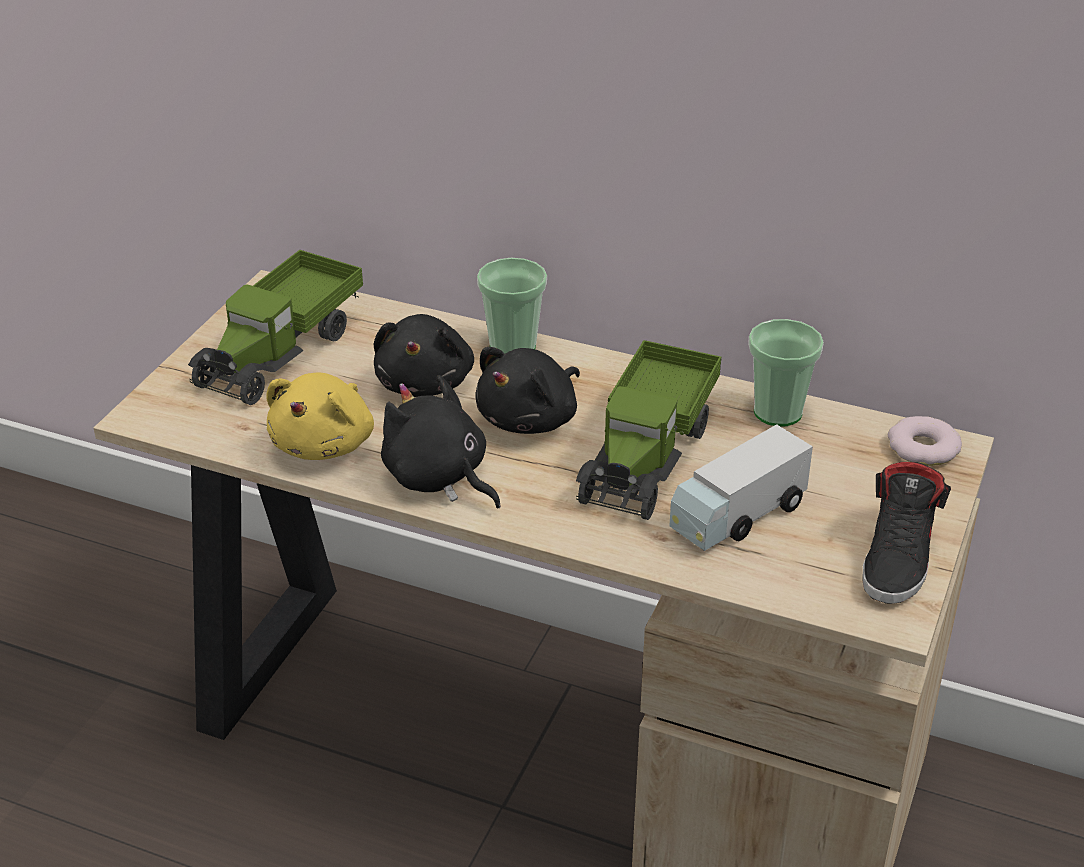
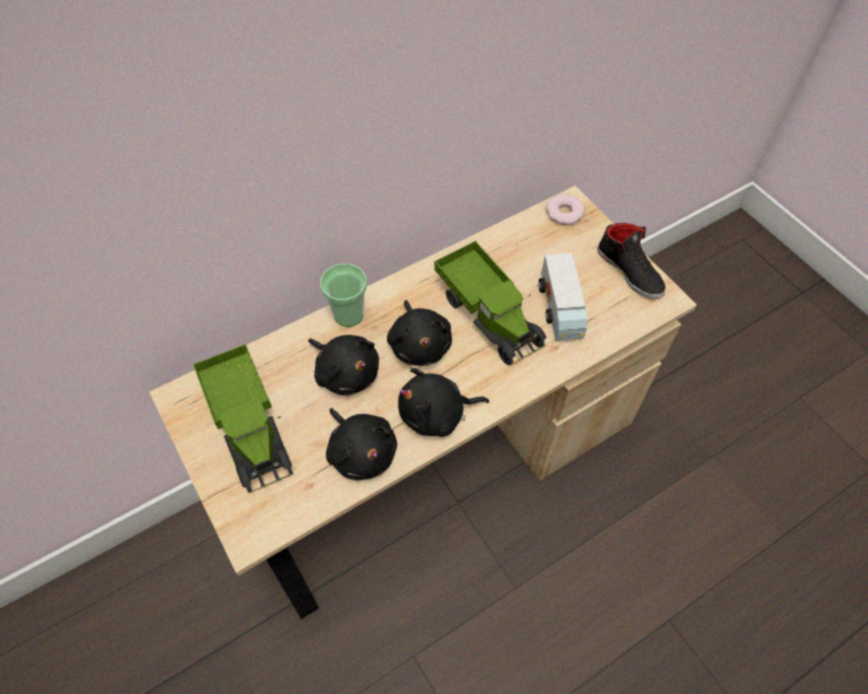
camera: 55 degrees left, 20 degrees up
(325, 443) = (361, 452): yellow plush toy -> black plush toy
(778, 412) = (497, 244): cup -> none

